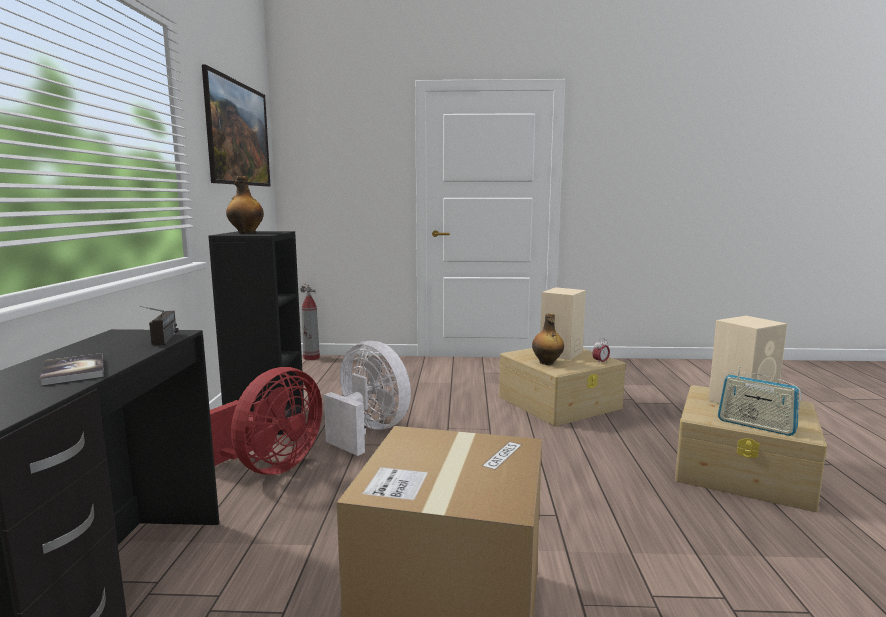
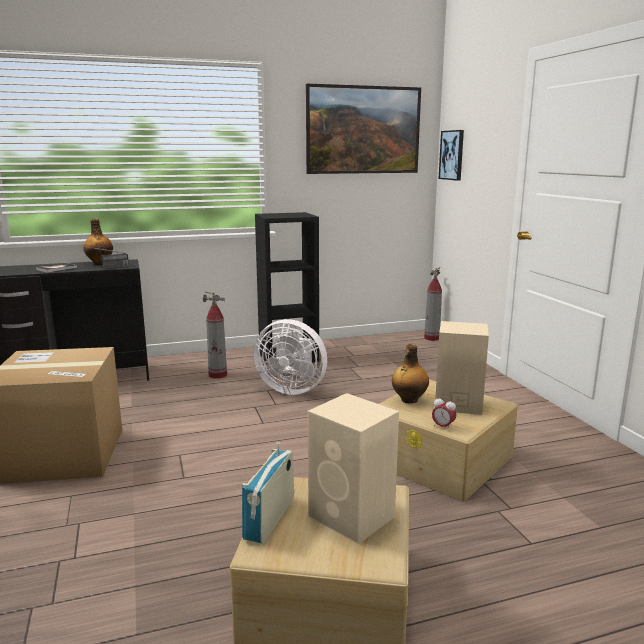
camera: 70 degrees right, 5 degrees up
(246, 233) = (282, 214): bottle -> bottle (100, 263)
(269, 467) = (218, 375): red fan -> fire extinguisher
(305, 168) = (452, 155): none -> picture
(368, 432) = (291, 389): white fan -> white fan turned 90 degrees clockwise

